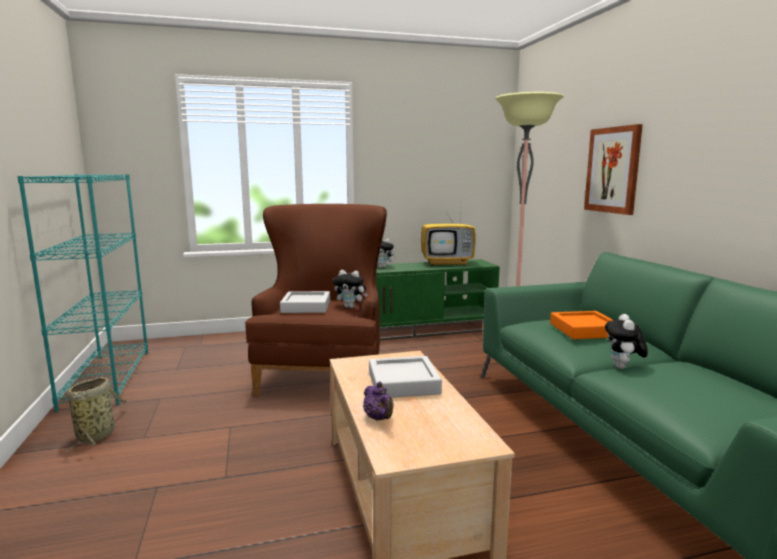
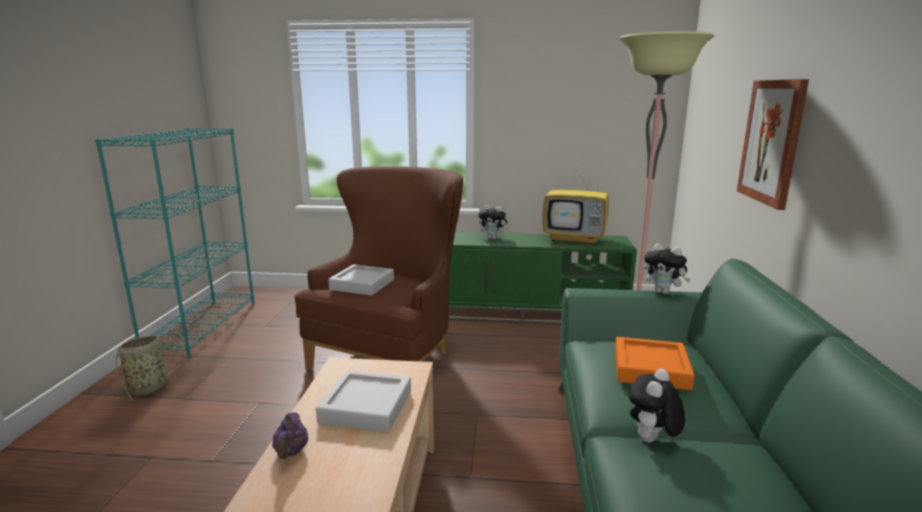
camera: 20 degrees right, 5 degrees up
(350, 307) = (411, 290): plush toy -> plush toy (663, 292)

